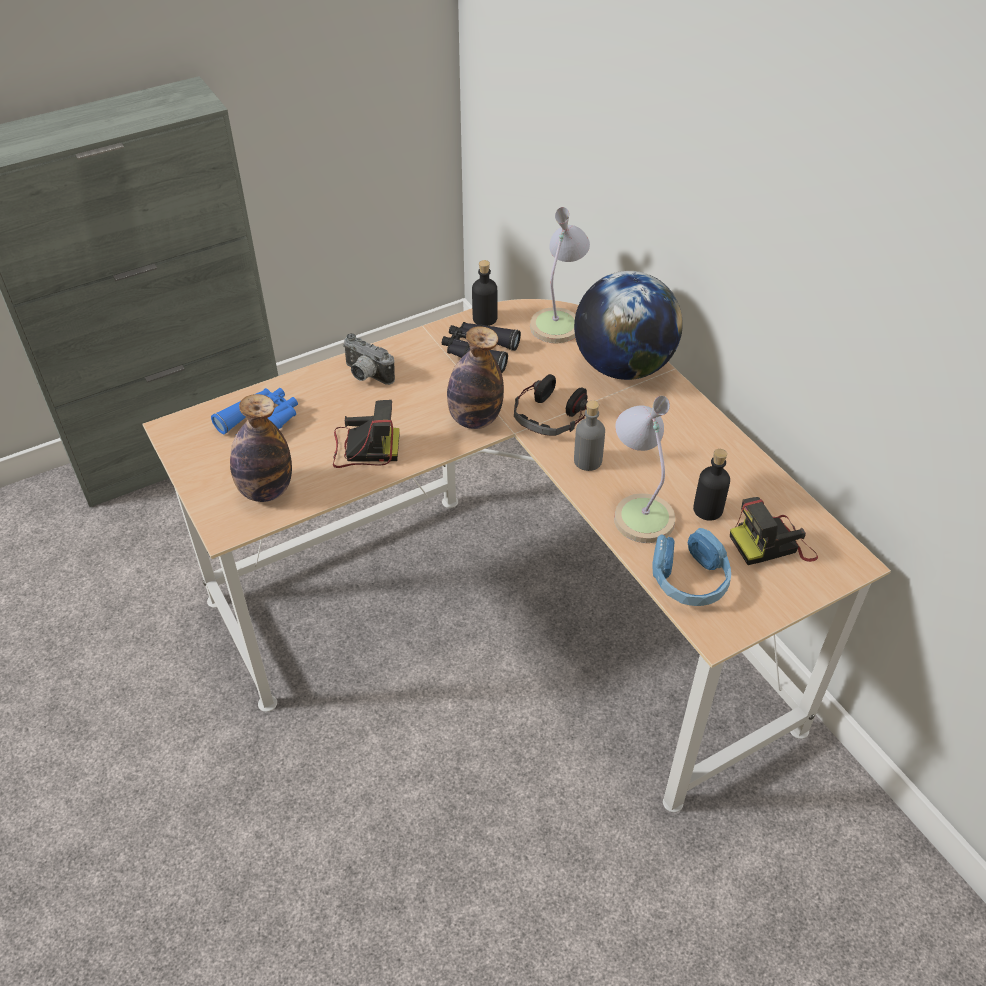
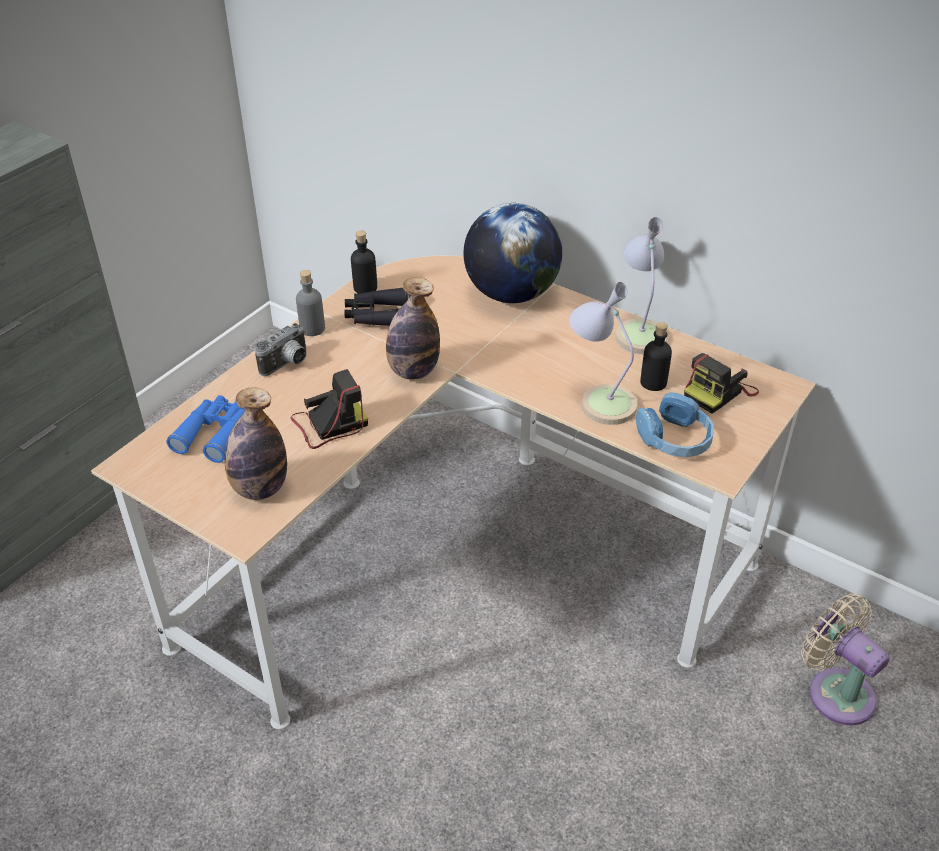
camera: 25 degrees left, 5 degrees down
(365, 375) = (288, 364): camera -> camera turned 60 degrees counterclockwise
(550, 415) = (477, 349): headphones -> none
(559, 320) = (432, 272): table lamp -> table lamp (639, 330)
(587, 461) = (532, 375): grey bottle -> grey bottle (312, 329)
(813, 903) = (835, 691): none -> beige fan

